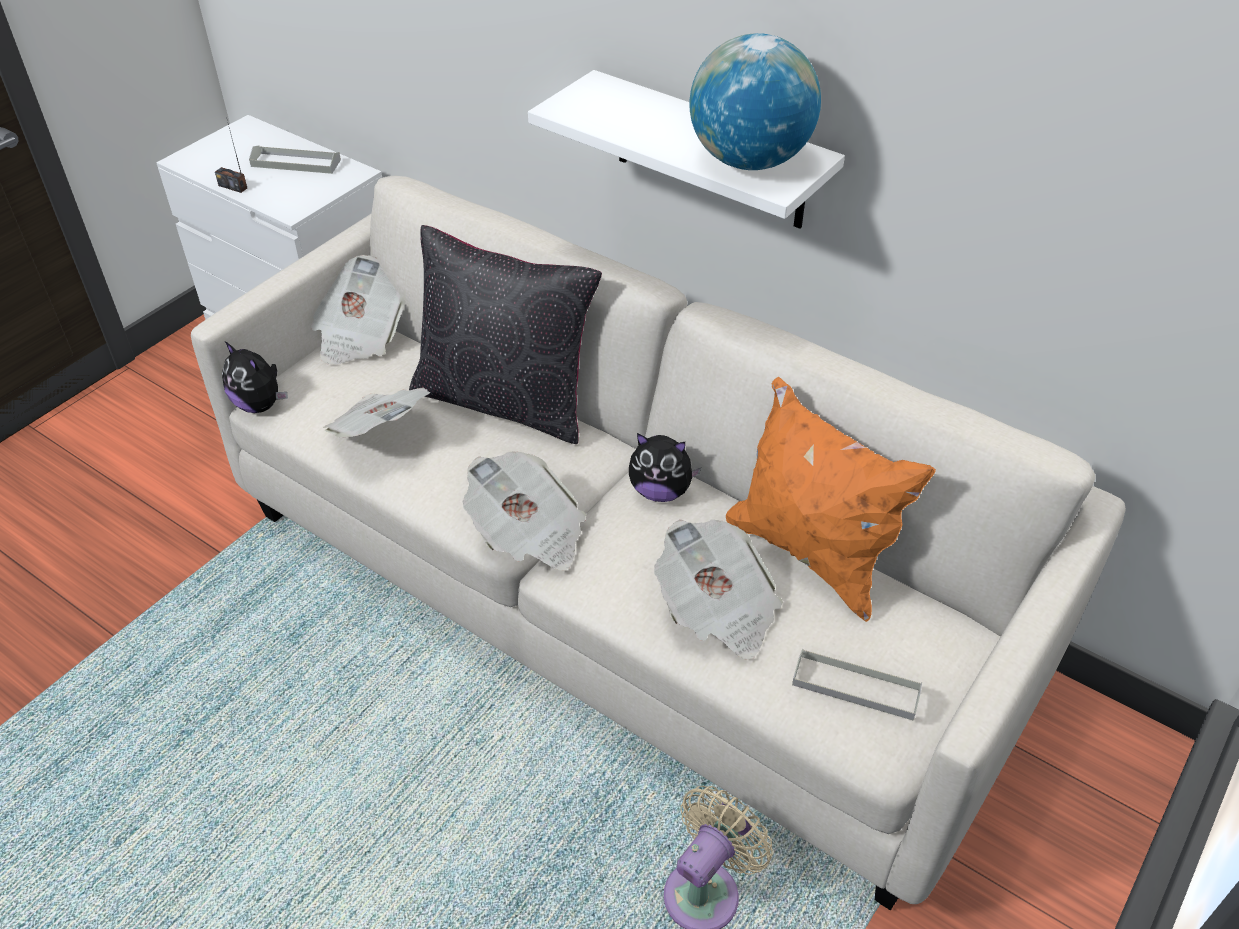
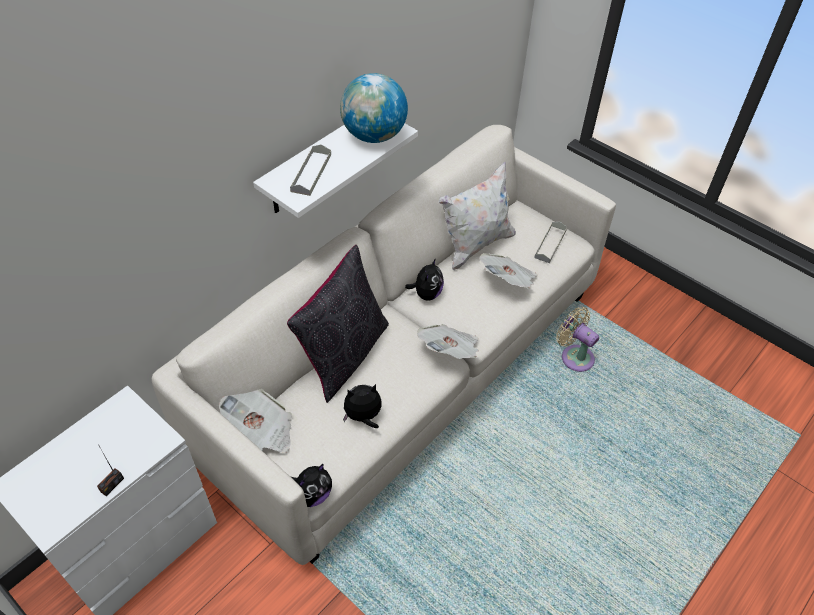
camera: 85 degrees left, 5 degrees up
(296, 163) = (92, 442): grey tray -> grey tray (311, 173)
(380, 432) = (363, 417): newspaper -> plush toy
(811, 555) = (475, 245): orange pillow -> white pillow

